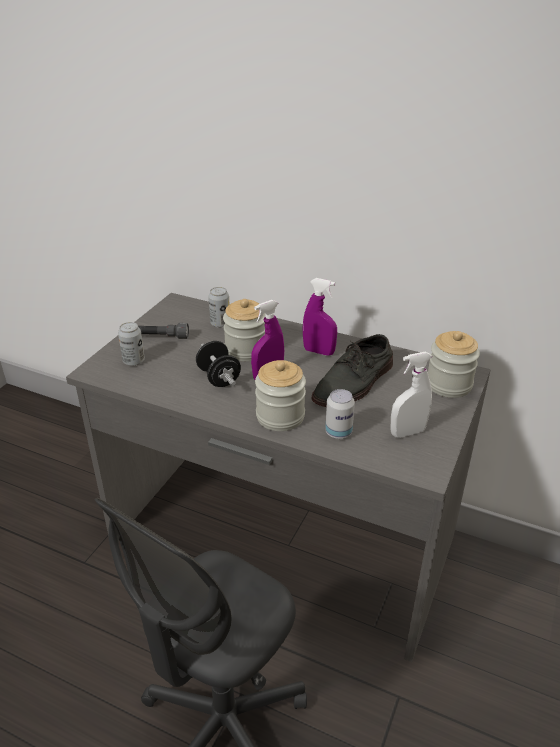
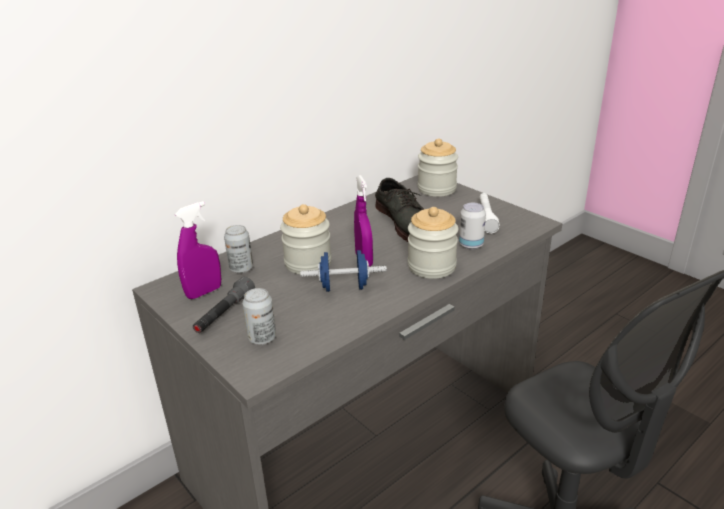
camera: 65 degrees left, 5 degrees down
(219, 378) = (344, 287): black dumbbell -> blue dumbbell
(318, 351) = (345, 228): purple spray bottle -> purple spray bottle (204, 292)
(407, 432) = (486, 218): white spray bottle -> white flashlight

